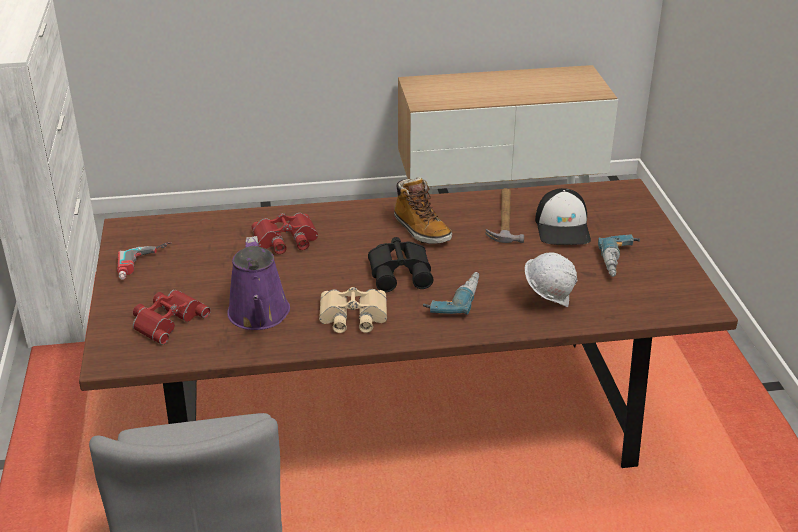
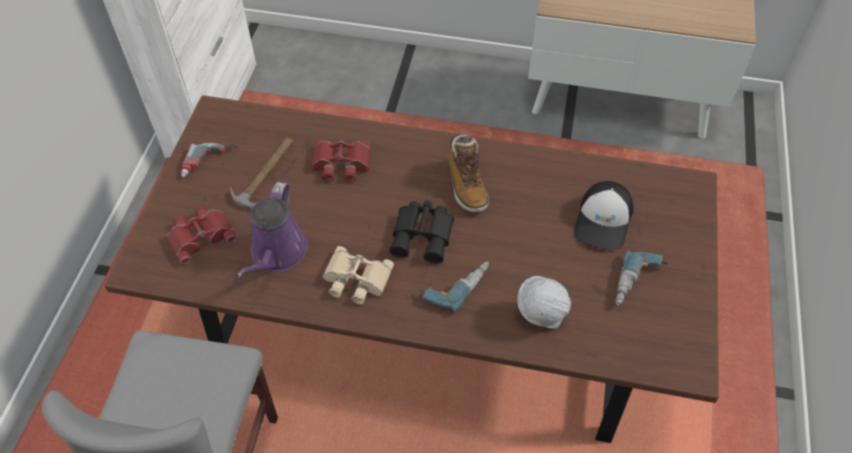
camera: 20 degrees right, 20 degrees up
(505, 217) = (553, 191): hammer -> hammer (265, 173)

